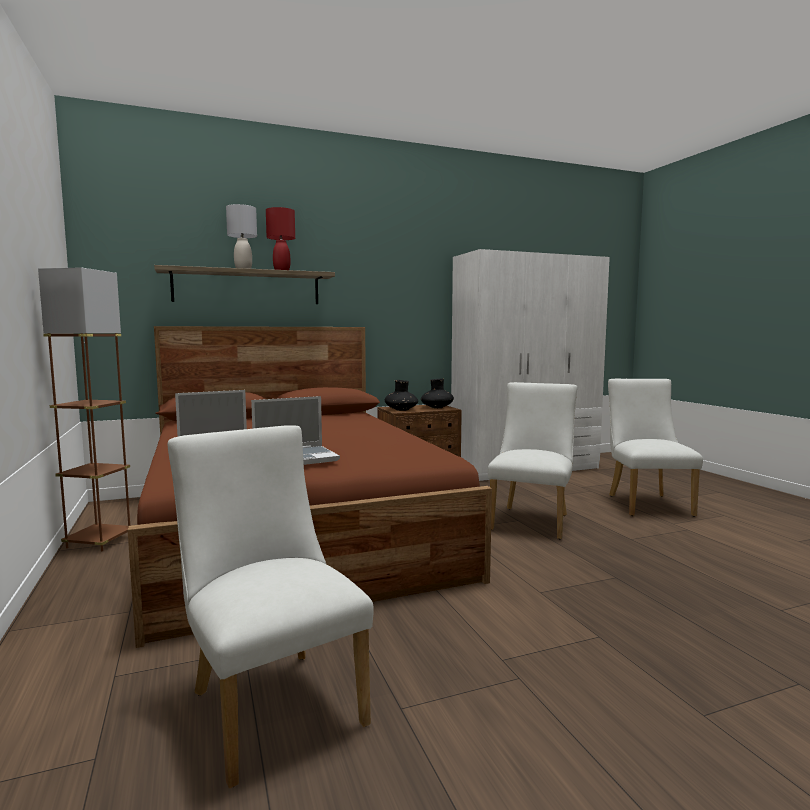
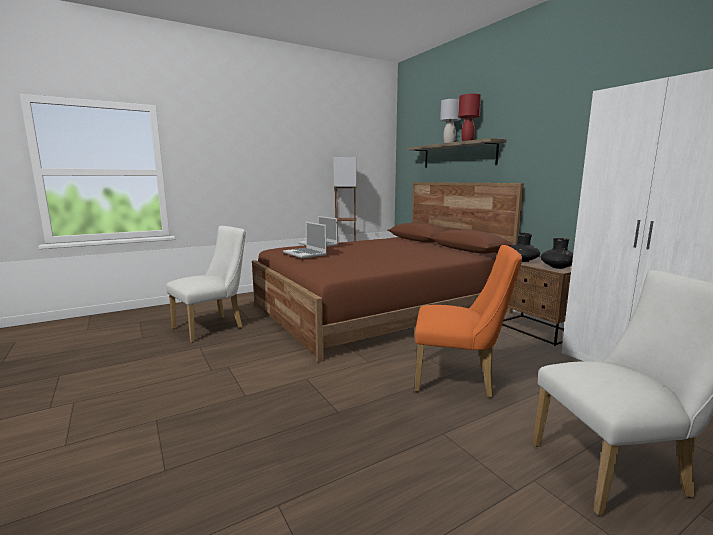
camera: 80 degrees right, 5 degrees up
(532, 520) = (460, 380): white chair -> orange chair

